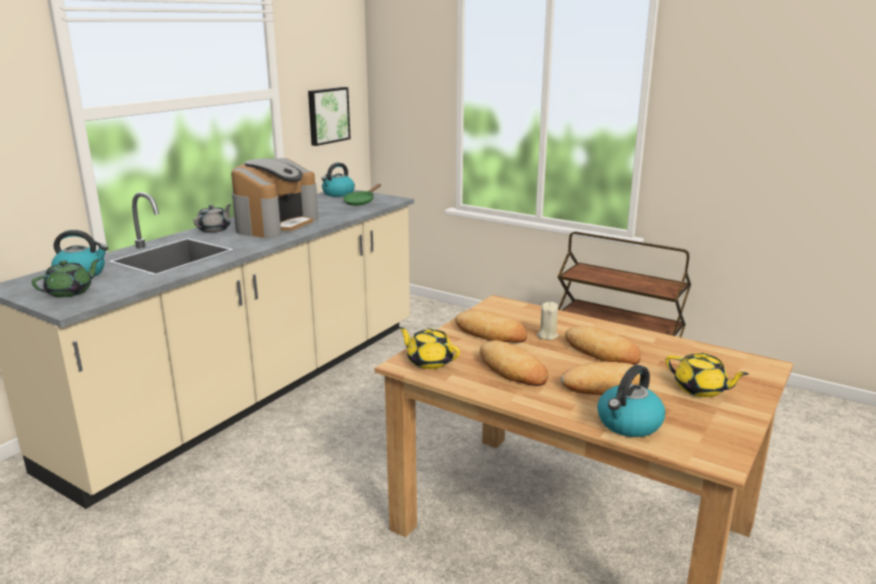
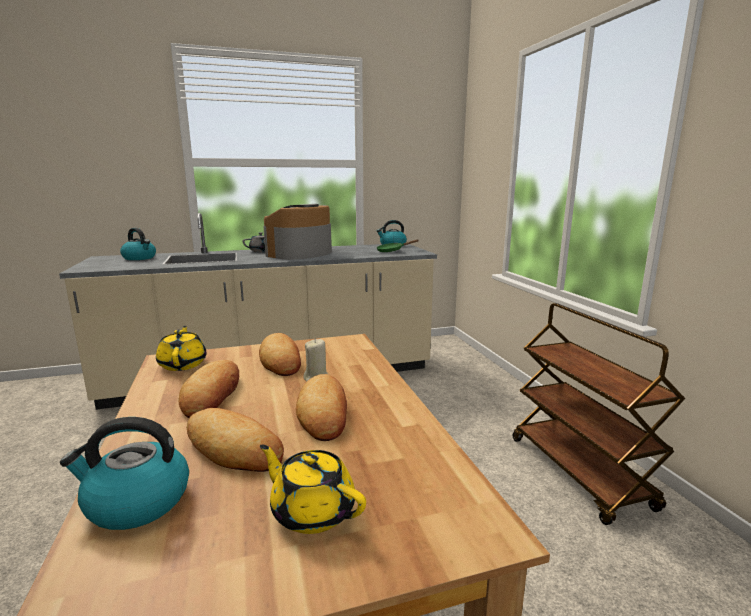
camera: 40 degrees right, 5 degrees down
(70, 292) = (107, 264): green teapot -> none
(276, 225) = (300, 254): coffee machine -> coffee machine turned 150 degrees clockwise
(327, 115) = (413, 186): picture -> none
(700, 389) = (312, 511): yellow teapot -> yellow teapot turned 135 degrees clockwise

